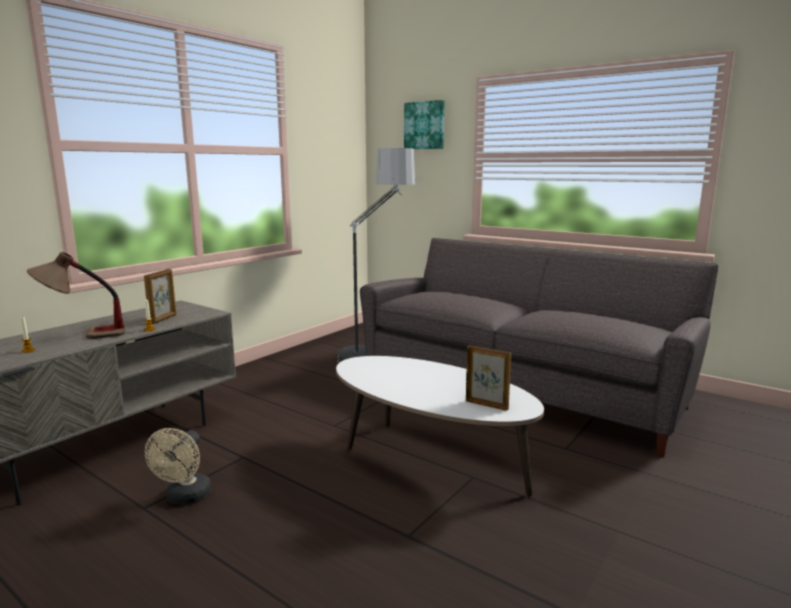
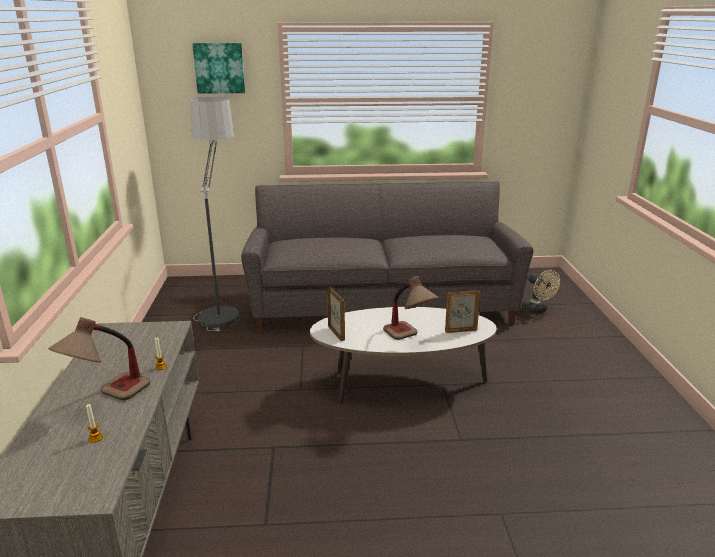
camera: 40 degrees left, 10 degrees up
(163, 319) = (143, 351): picture frame -> picture frame (336, 333)
(185, 497) = (283, 499): beige fan -> beige fan (537, 310)
(417, 393) = (409, 339): none -> table lamp

